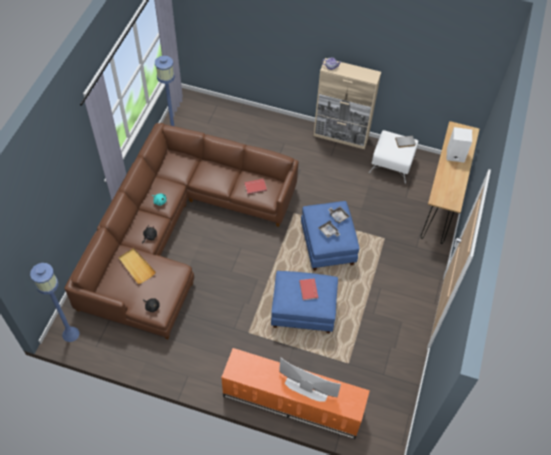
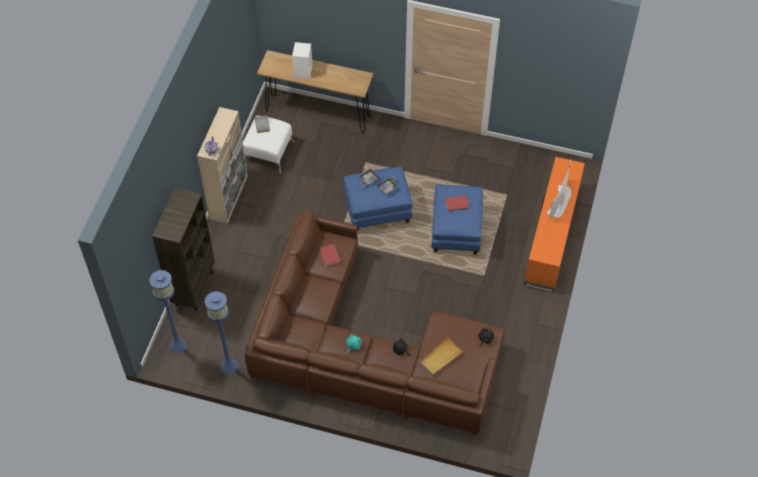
camera: 90 degrees left, 0 degrees up
(70, 334) = (503, 437): blue floor lamp -> blue floor lamp (178, 345)
(249, 115) = (193, 288): none -> brown bookcase

